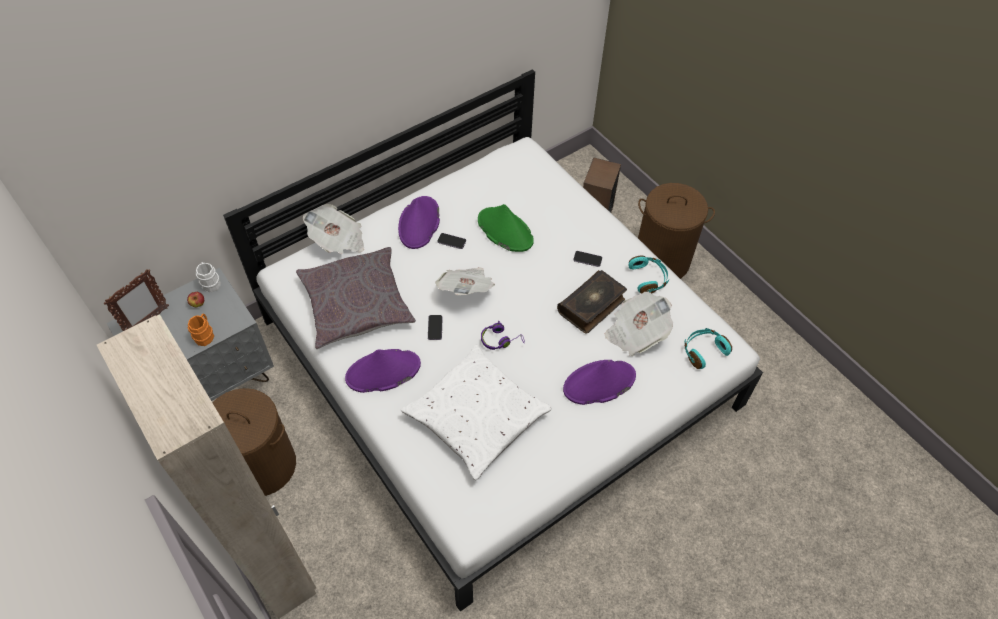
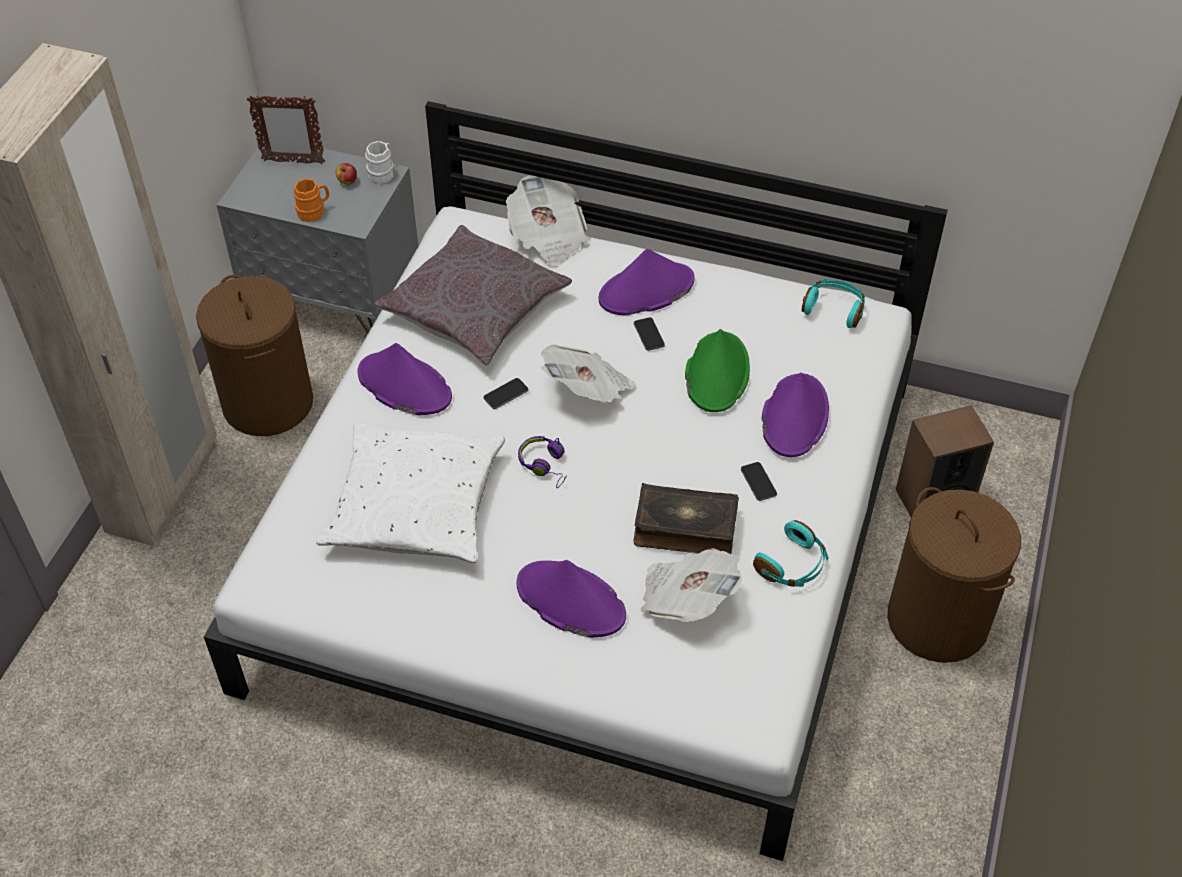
camera: 55 degrees right, 5 degrees down
(559, 219) = (794, 416): none -> purple hat
(703, 351) = (728, 691): turquoise headphones -> turquoise headphones (834, 309)

